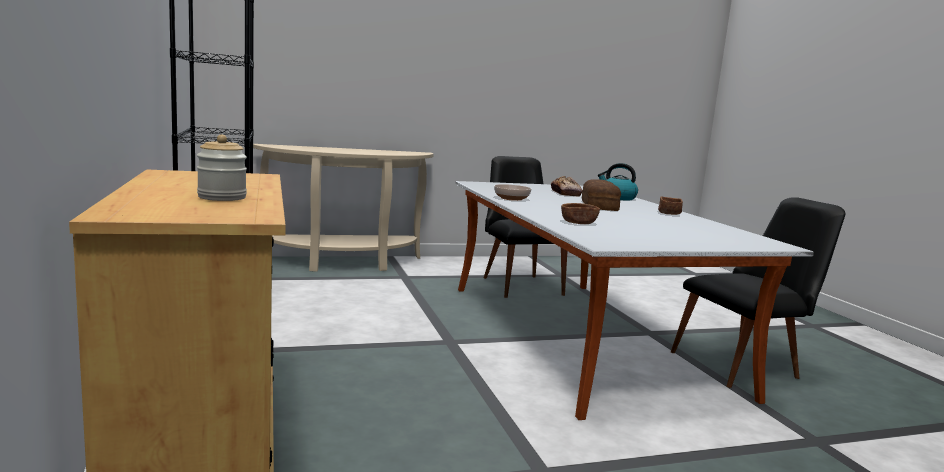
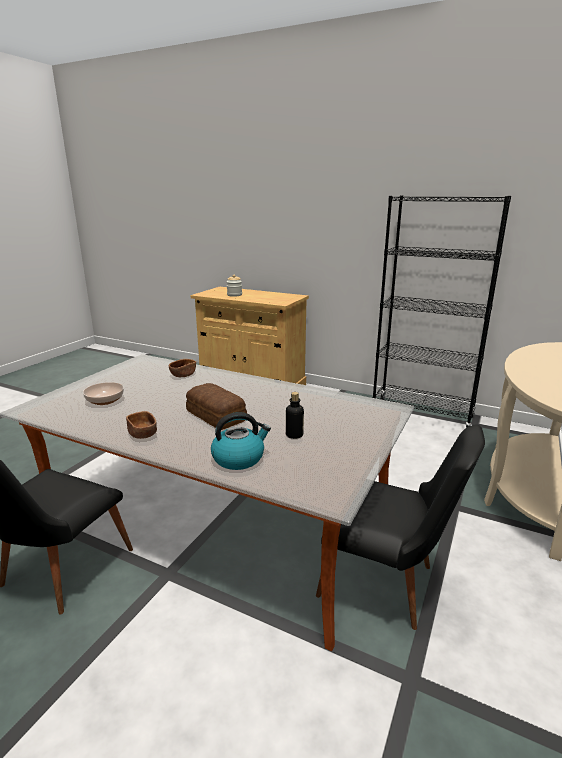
camera: 135 degrees right, 10 degrees up
(511, 198) = (286, 389): bowl -> bowl (105, 400)
(565, 193) = (294, 435): bread -> bottle

